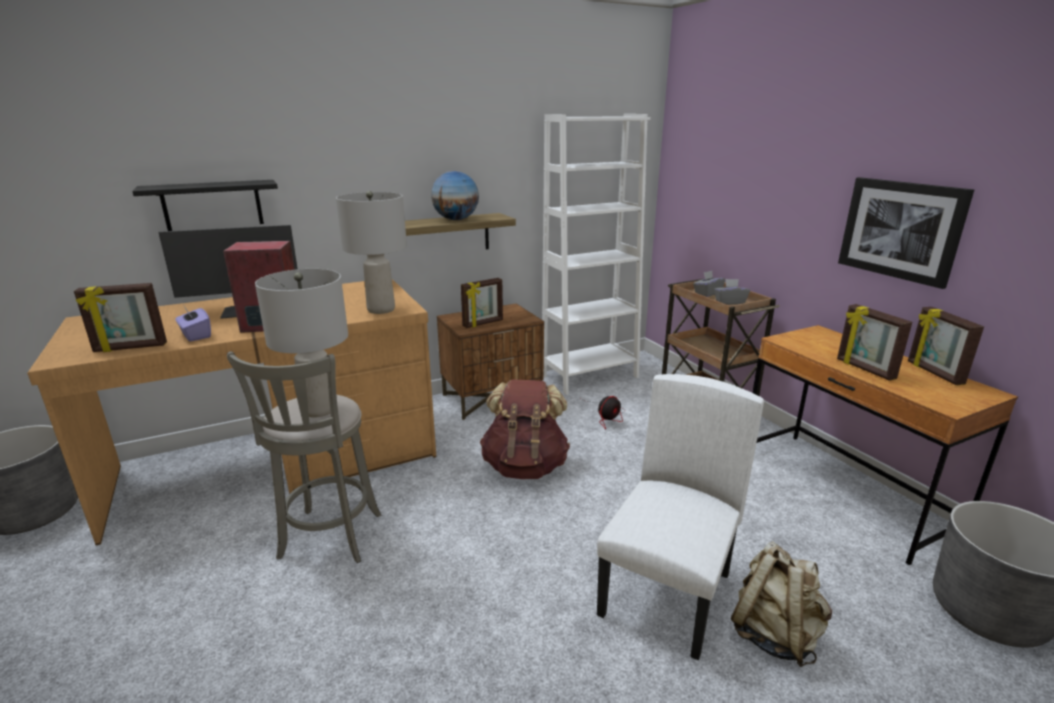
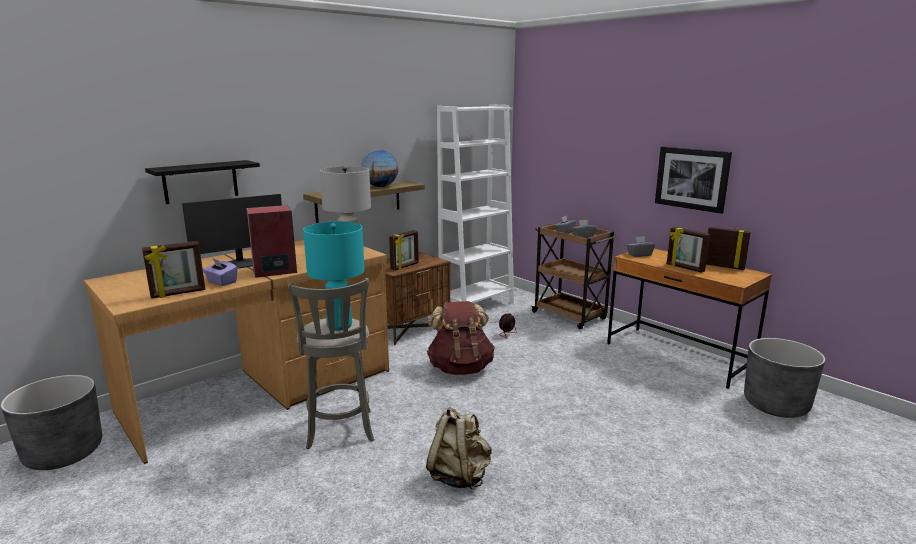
camera: 15 degrees left, 5 degrees down
(319, 409) = (339, 325): grey table lamp -> turquoise table lamp
(667, 595) = (594, 425): white chair -> none
(774, 634) = (665, 434): beige backpack -> beige backpack (459, 476)
(801, 338) = (639, 255): none -> grey tissue box
(934, 373) = (724, 266): picture frame -> picture frame turned 150 degrees clockwise

